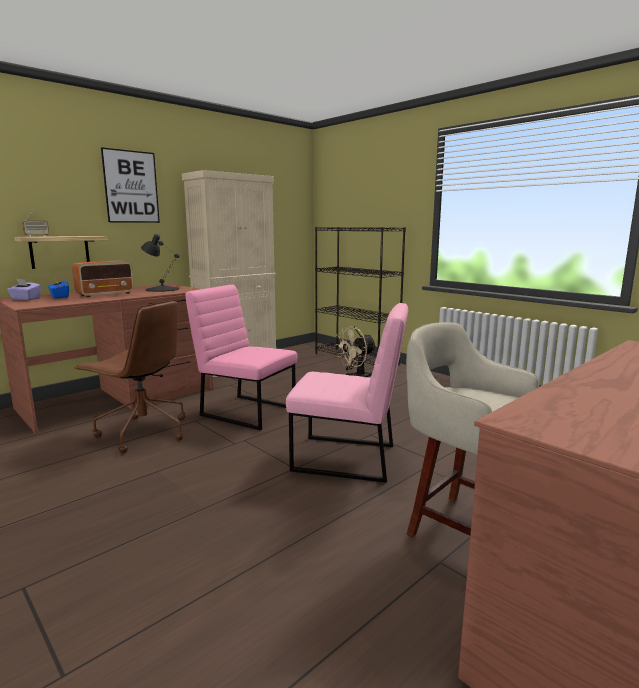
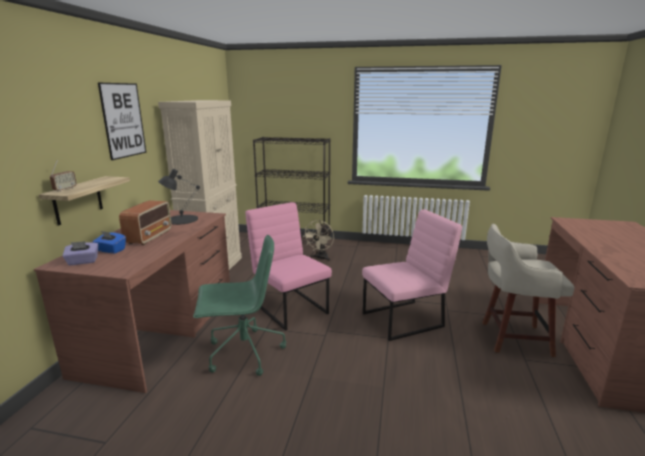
camera: 35 degrees left, 5 degrees up
(140, 432) = (241, 353): brown office chair -> green office chair
(246, 411) = (290, 307): pink chair -> pink chair turned 60 degrees clockwise

